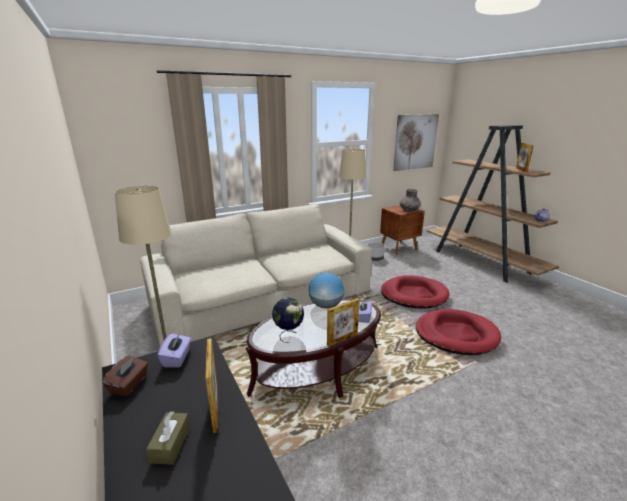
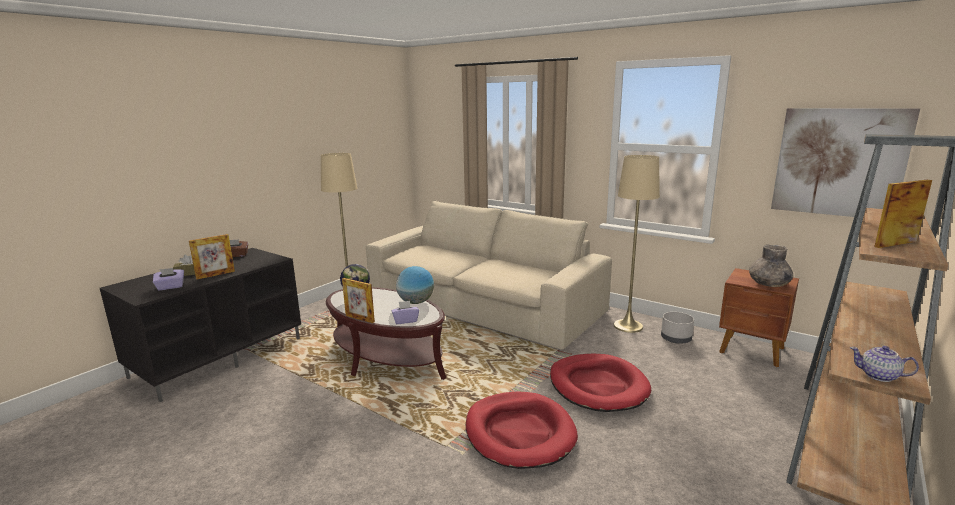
camera: 65 degrees right, 5 degrees down
(177, 358) = (263, 257): purple tissue box -> purple tissue box (170, 287)

